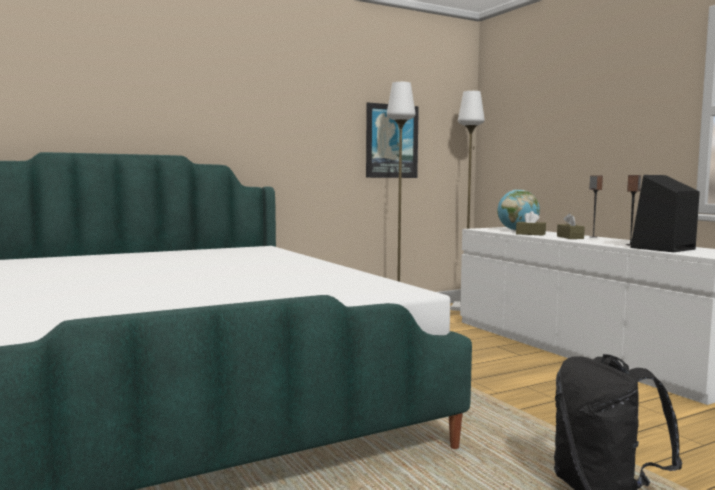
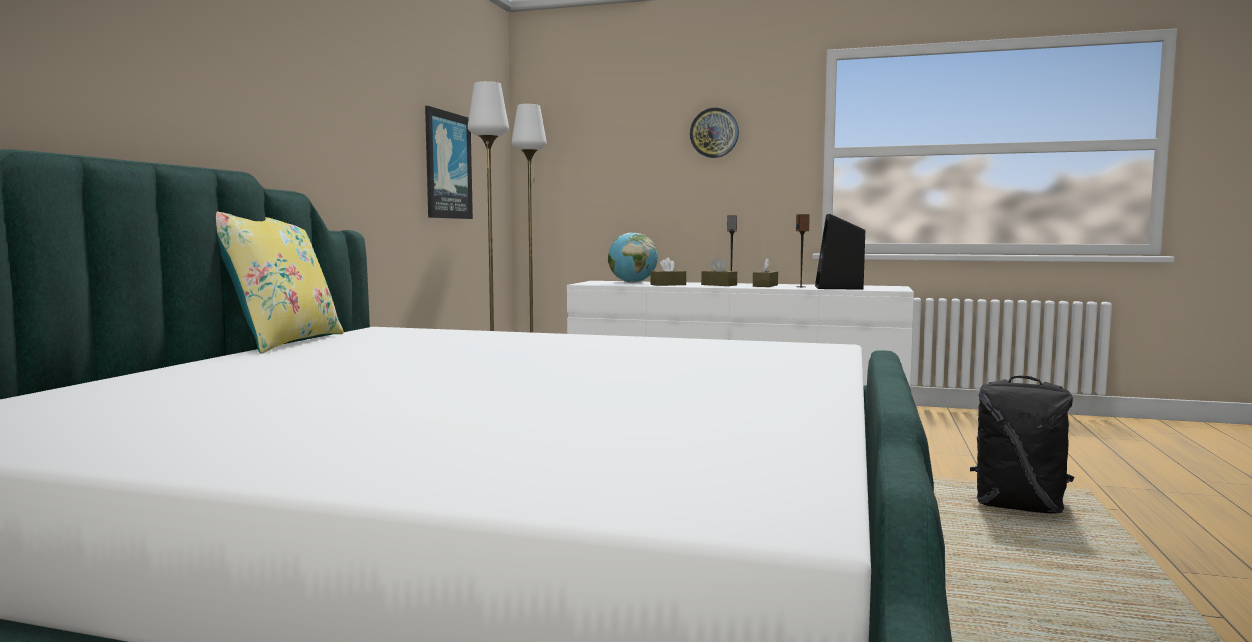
camera: 45 degrees left, 0 degrees up
(192, 249) = (283, 342): none -> yellow pillow
(605, 241) = (765, 286): none -> brown tissue box
(607, 100) = (714, 133): none -> wall clock

